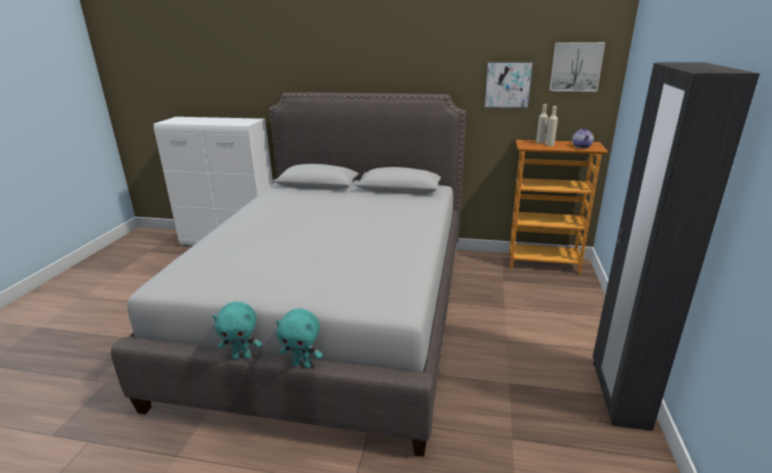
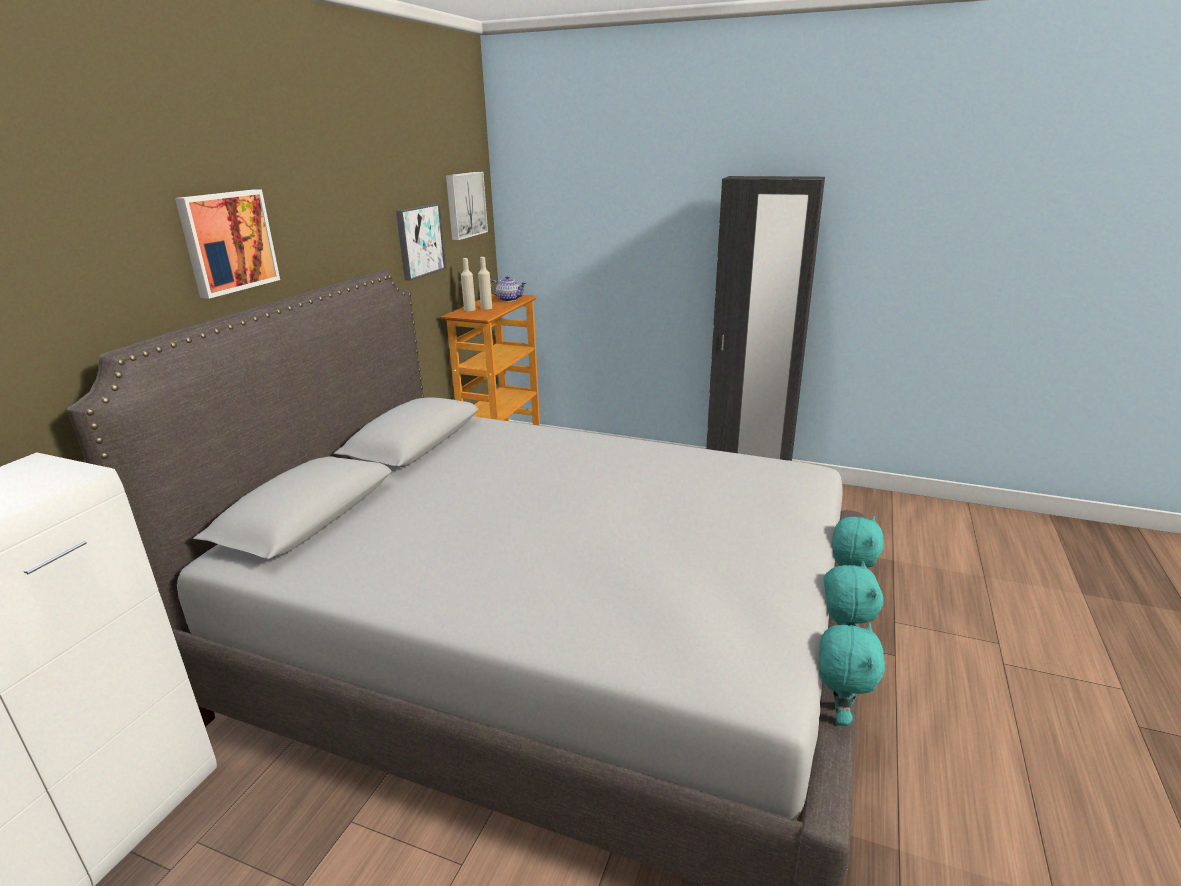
camera: 80 degrees left, 0 degrees up
(186, 350) = (839, 714): none -> turquoise plush toy
(357, 62) = (227, 242): none -> picture

